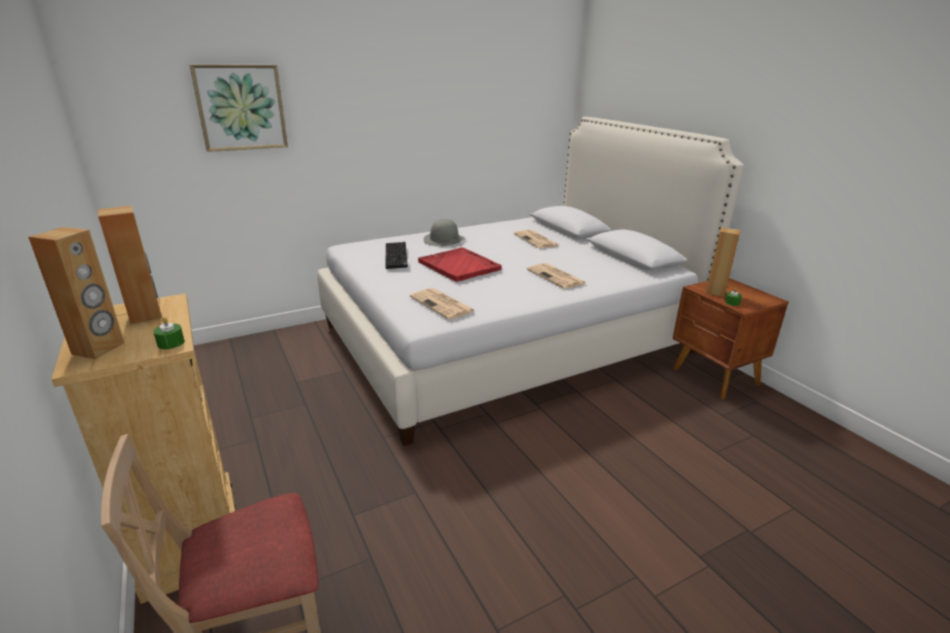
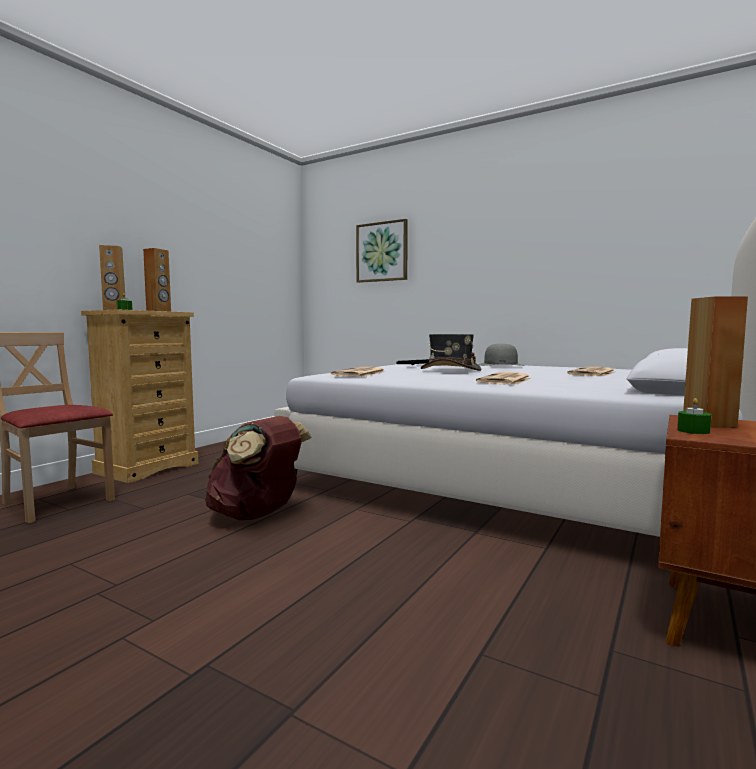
camera: 60 degrees right, 20 degrees down
(459, 266) = (450, 369): red tray -> grey hat
(464, 479) = (257, 514): none -> brown backpack

